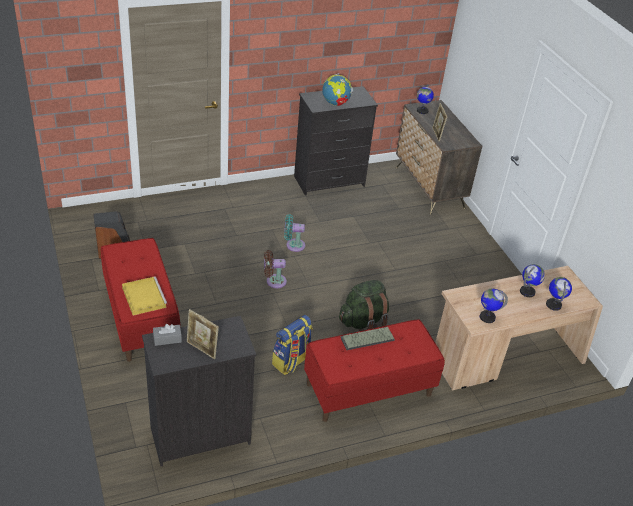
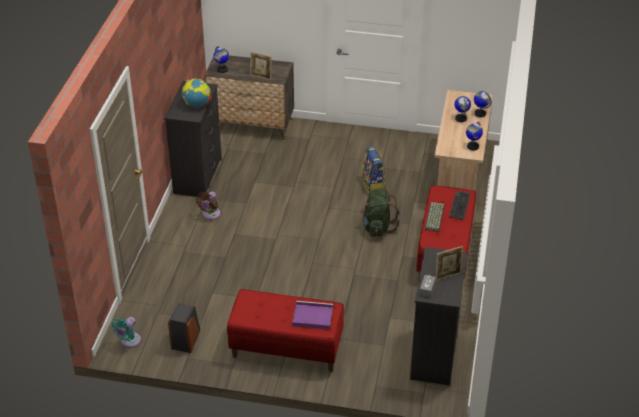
camera: 55 degrees left, 0 degrees up
(143, 297) = (311, 317): yellow tray -> purple tray
(274, 281) = (299, 257): brown fan -> brown fan (210, 215)
(291, 362) = (393, 281): backpack -> backpack (373, 186)
(293, 245) = (264, 229): turquoise fan -> turquoise fan (129, 341)
(406, 354) = (460, 205): none -> keyboard

